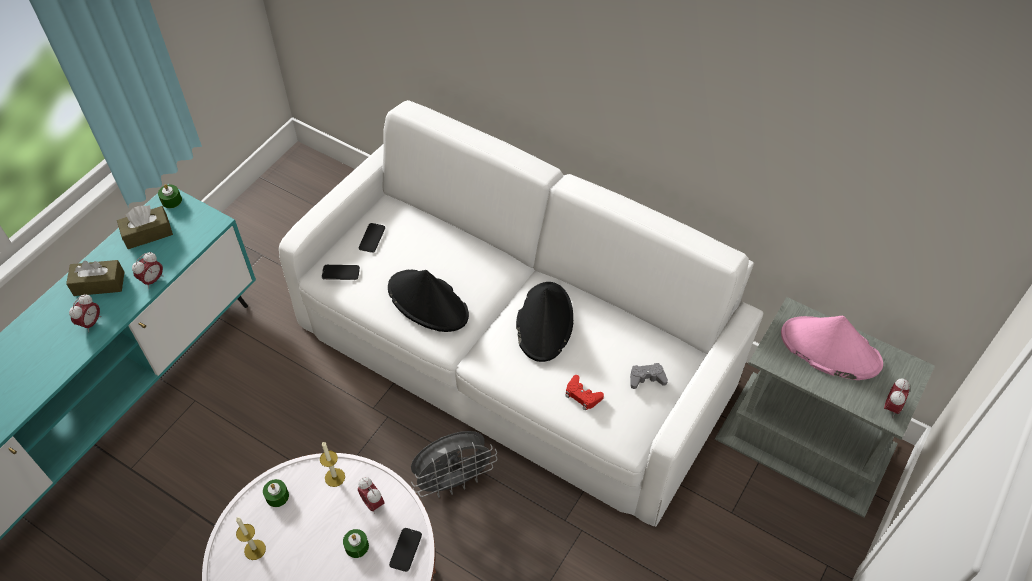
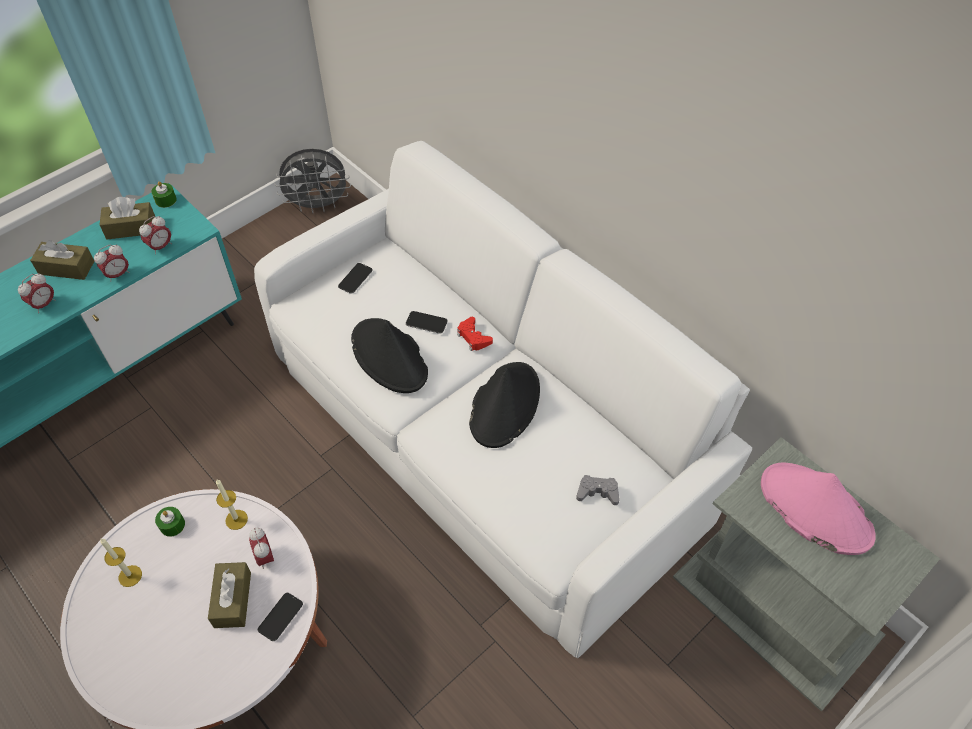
camera: 15 degrees right, 0 degrees up
(341, 273) = (311, 307): phone -> phone (426, 323)
(357, 546) = (232, 599): green candle -> brown tissue box
(453, 480) = (377, 552): grey fan -> grey fan (318, 205)
(582, 395) = (520, 495): red game controller -> red game controller (473, 337)
(891, 407) = (870, 595): alarm clock -> alarm clock (160, 247)

